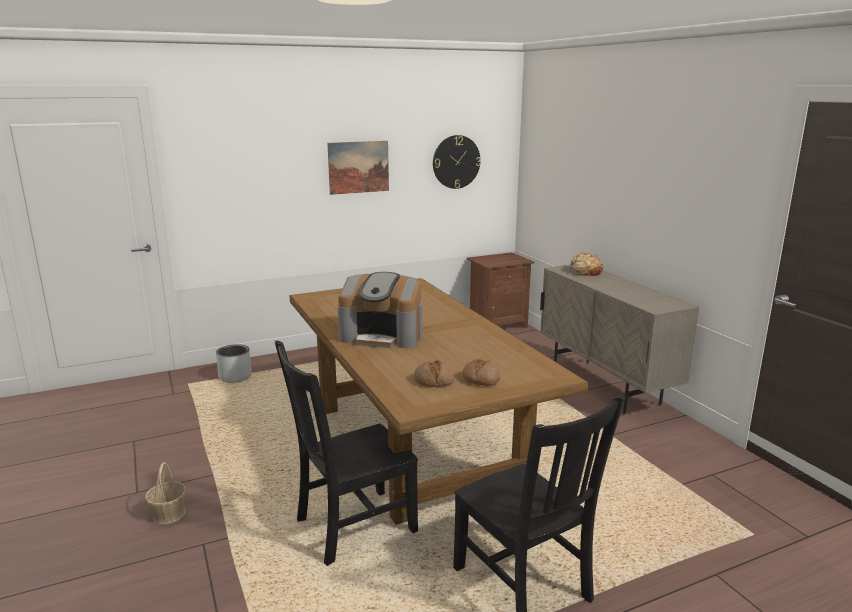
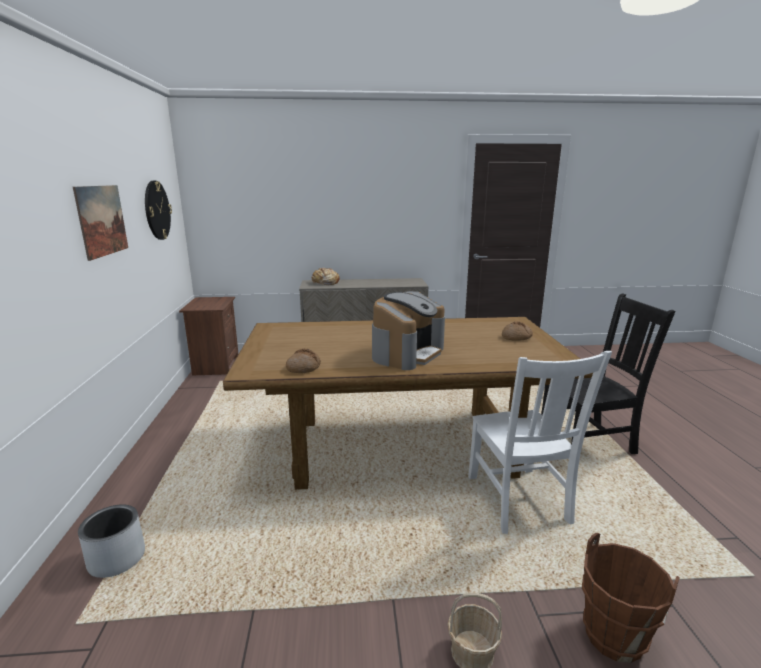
camera: 70 degrees left, 0 degrees up
(182, 587) = (613, 637): none -> brown bucket
(351, 527) = (519, 502): black chair -> white chair
(433, 380) = (516, 349): bread -> bread (303, 367)

